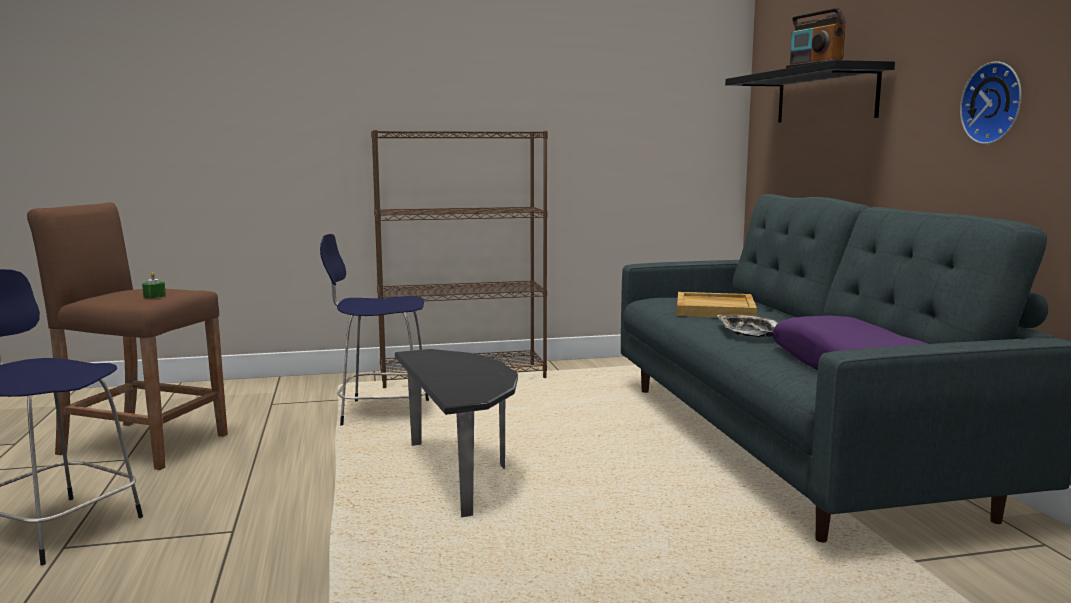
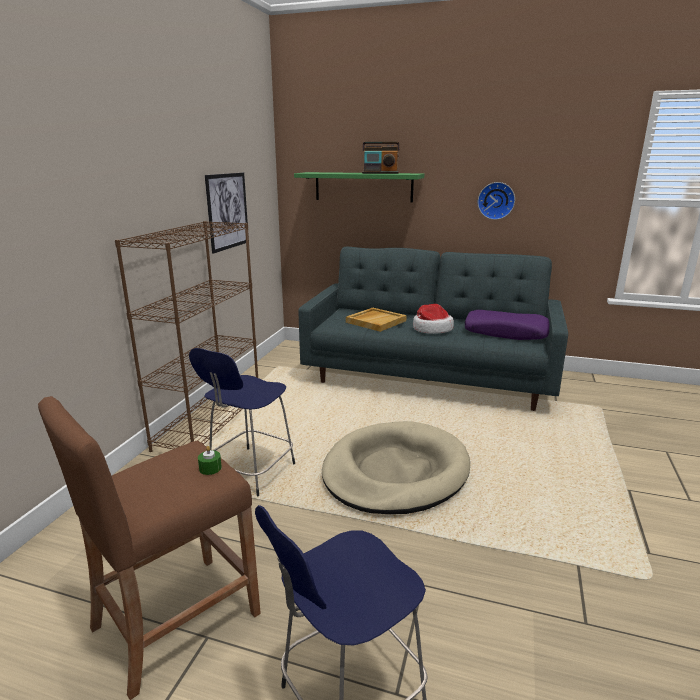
camera: 60 degrees left, 10 degrees up
(460, 475) = (395, 472): side table -> beige dog bed
(599, 127) = (228, 211): none -> picture
(749, 331) = (431, 329): tray -> hat
(825, 96) = (363, 187): black shelf -> green shelf

